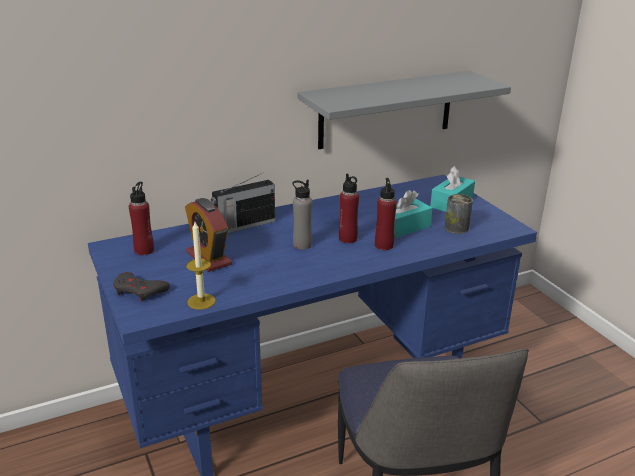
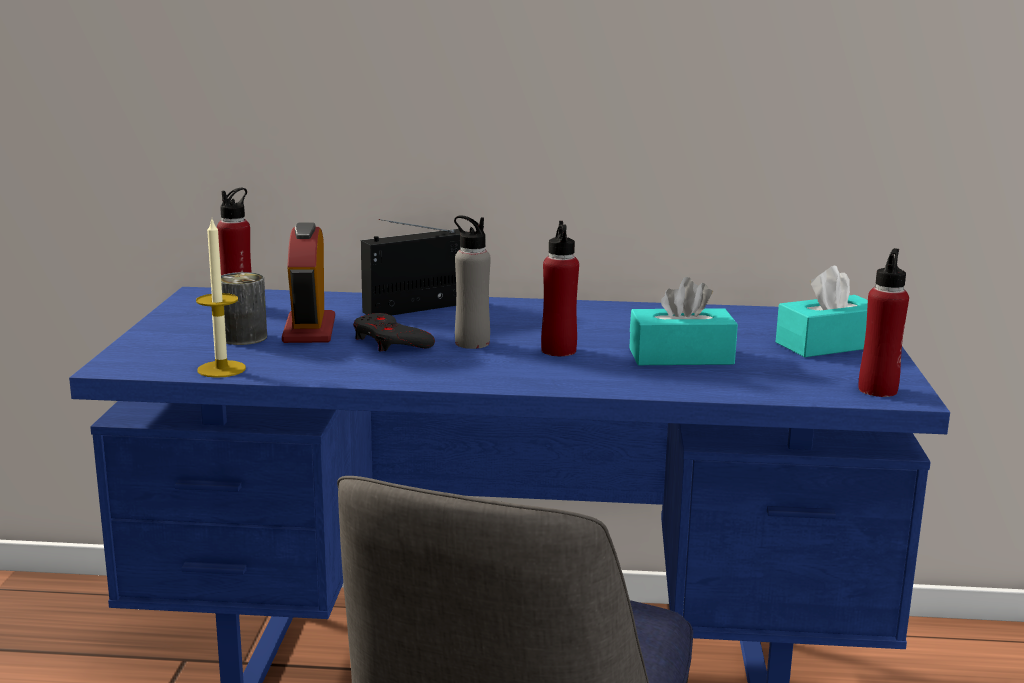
camera: 30 degrees right, 10 degrees down
(139, 291) = (163, 342): grey game controller -> grey game controller (390, 341)
(243, 225) = (418, 307): radio -> radio turned 150 degrees clockwise
(384, 245) = (608, 369): red bottle -> red bottle (878, 390)
(386, 109) = (745, 154): grey shelf -> none
(456, 228) = (783, 375): can -> can (243, 337)

